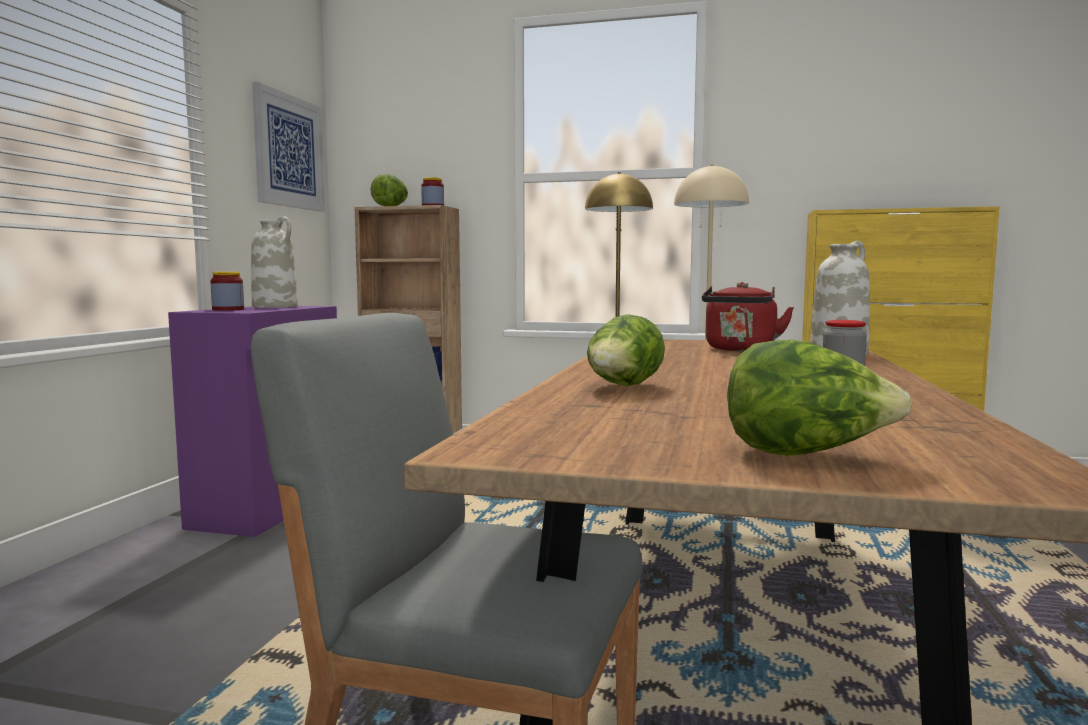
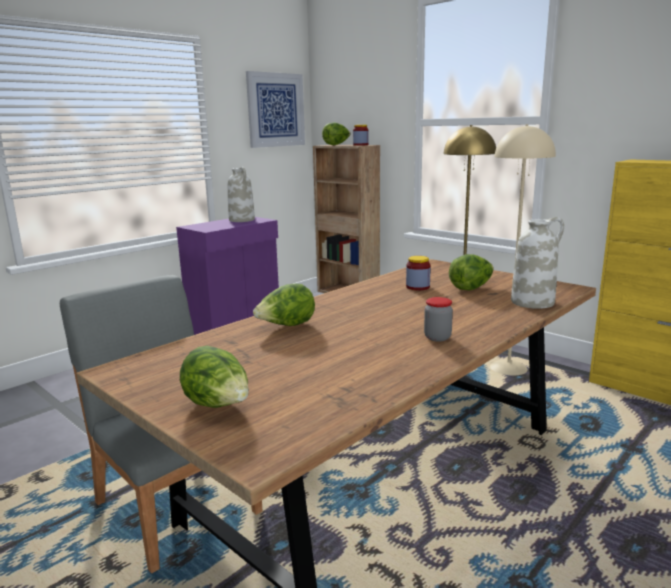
camera: 30 degrees right, 10 degrees up
(228, 309) = (208, 225): jar -> jar (417, 287)
(740, 350) = (471, 288): red kettle -> lettuce

